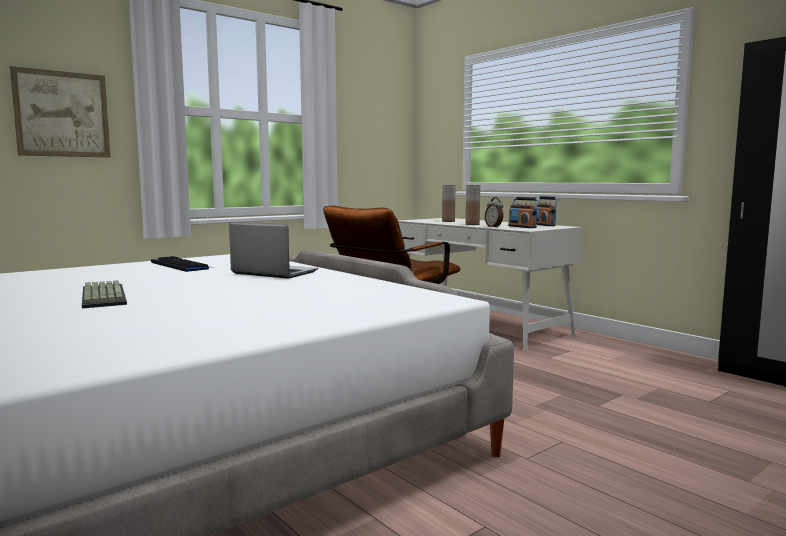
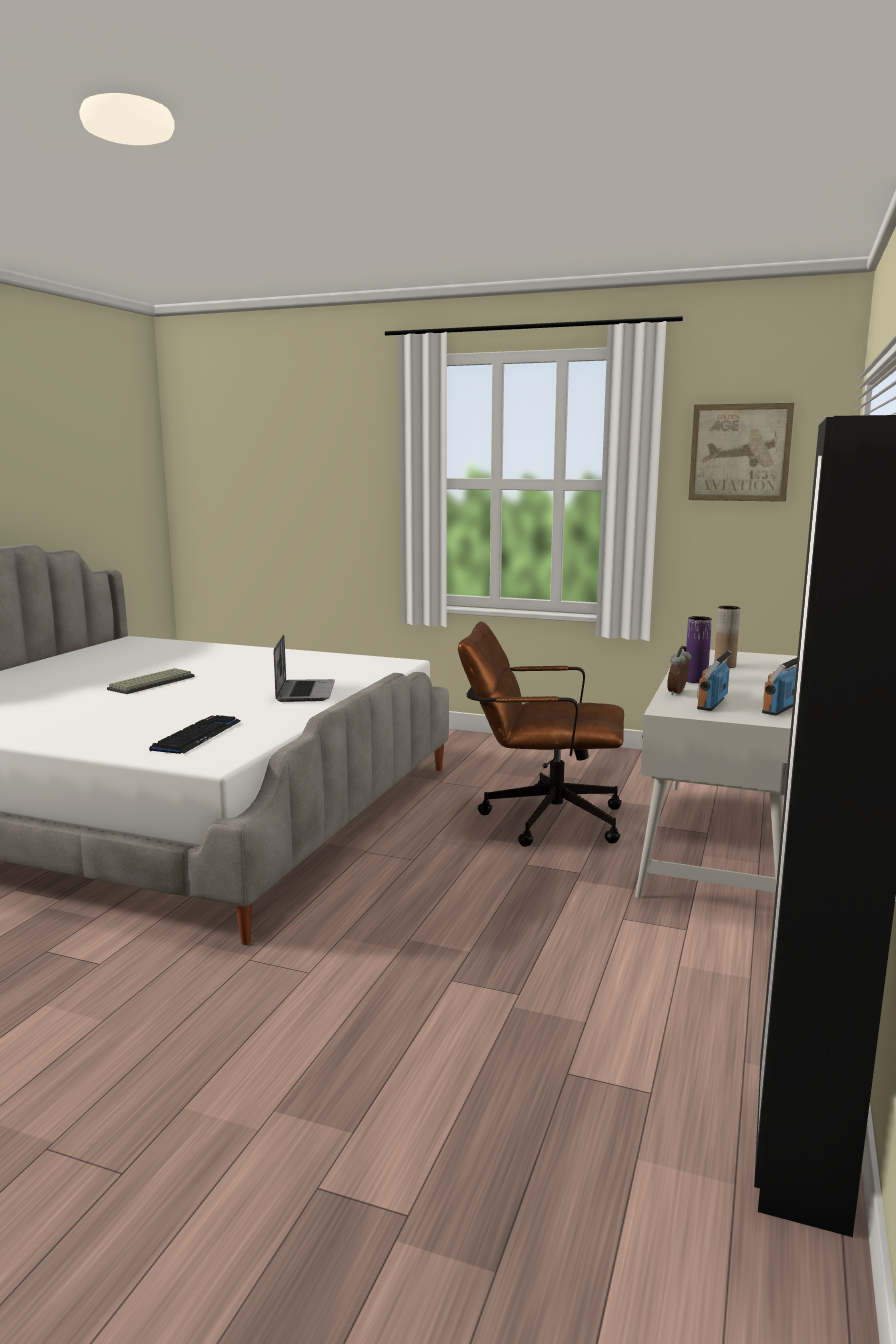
camera: 60 degrees right, 5 degrees up
(62, 114) = (348, 495): picture -> picture (739, 452)
(180, 266) = (310, 664): keyboard -> keyboard (197, 736)
(472, 224) = (695, 680): brown vase -> purple vase

